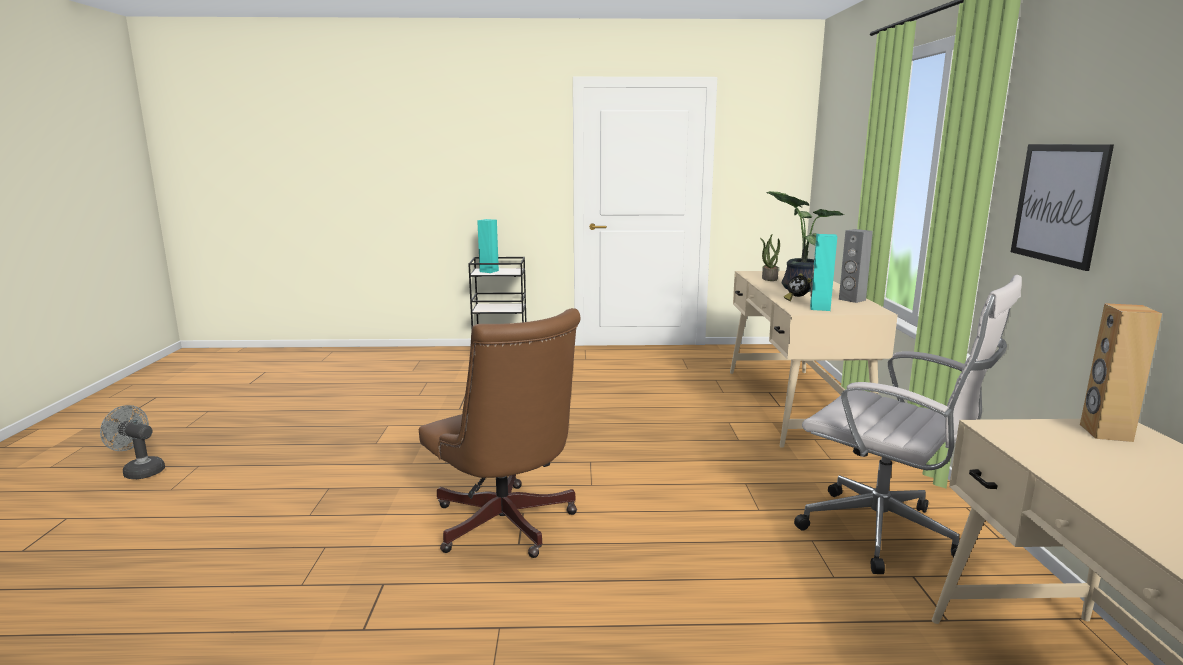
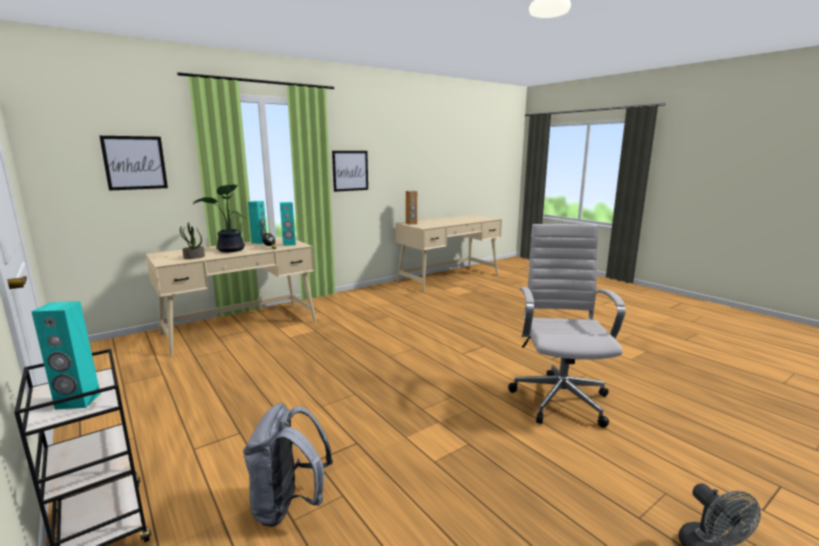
camera: 125 degrees left, 0 degrees up
(439, 383) = (289, 506): none -> grey backpack
(506, 527) = (478, 352): brown office chair -> none
(850, 160) = (135, 163): none -> picture
(852, 300) = (259, 242): grey speaker -> turquoise speaker
(886, 535) = (381, 299): white office chair -> white office chair (559, 398)

